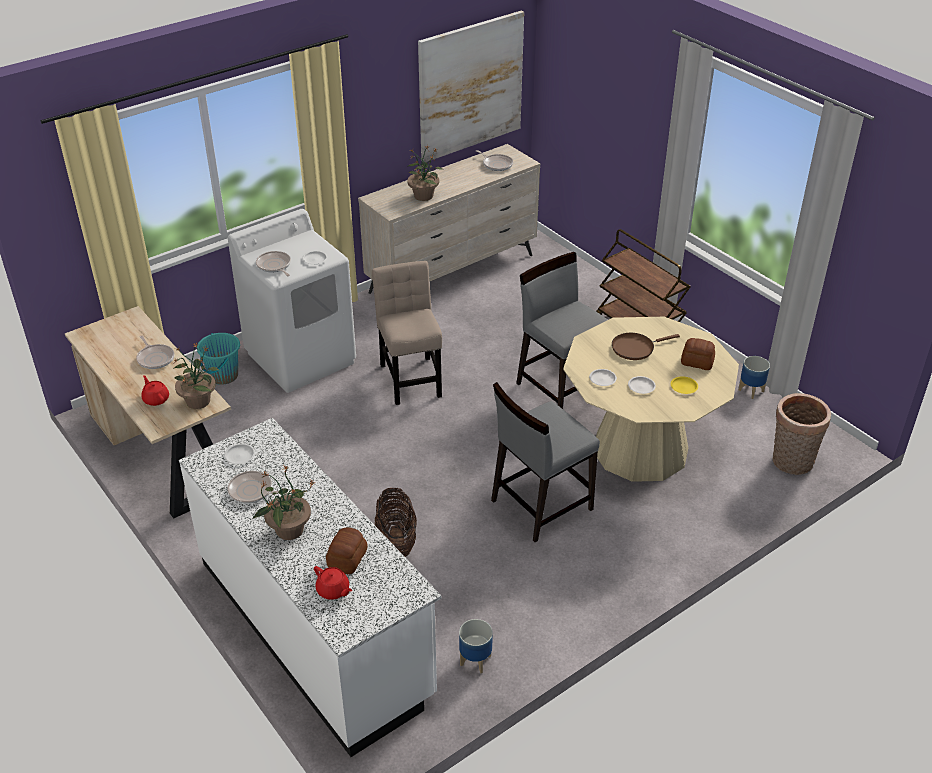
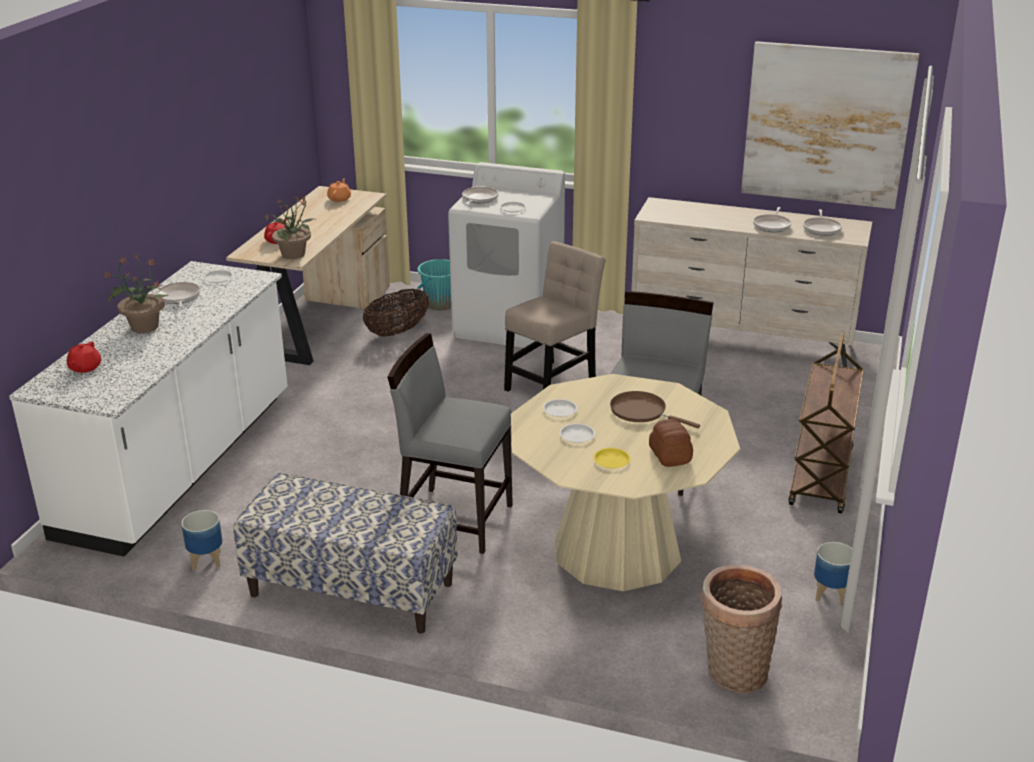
camera: 55 degrees right, 10 degrees down
(113, 333) = (339, 199): none -> orange teapot
(155, 358) = (328, 222): frying pan -> frying pan (772, 226)
(348, 559) = (129, 360): bread -> none
(396, 540) = (323, 461): basket -> basket (397, 331)
(423, 195) = (702, 218): potted plant -> none
(580, 593) = (351, 590): none -> bench

